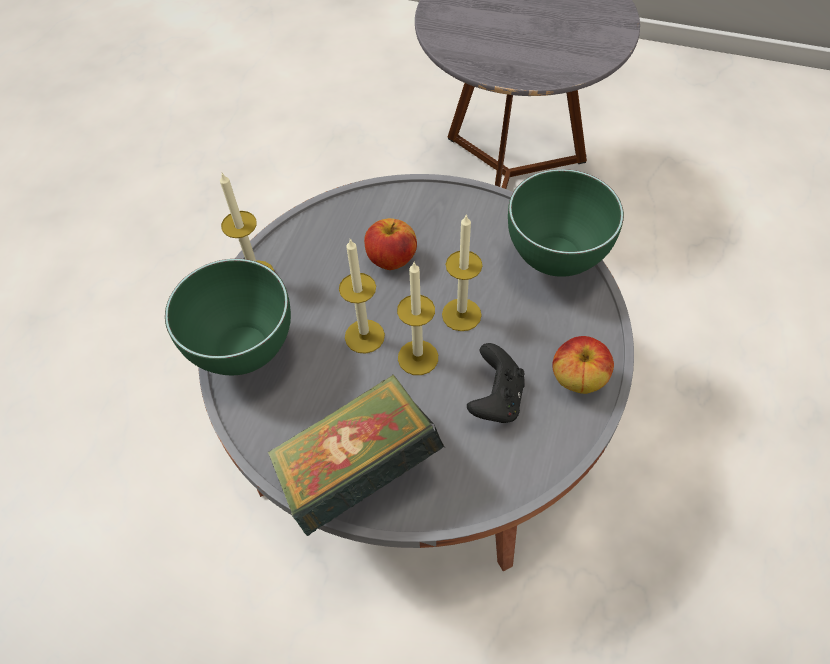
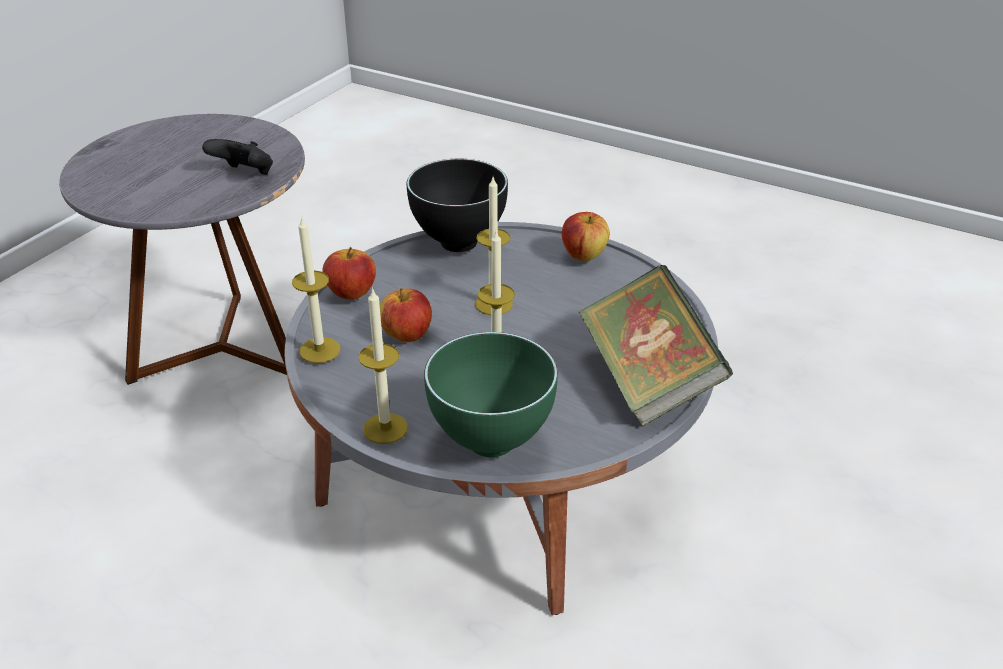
camera: 80 degrees left, 20 degrees down
(418, 357) = (533, 334): candle -> candle (319, 350)
(440, 202) = (351, 293): none -> apple
(496, 399) = (589, 299): black game controller -> black game controller (245, 175)
(557, 262) = (460, 243): green bowl -> black bowl

